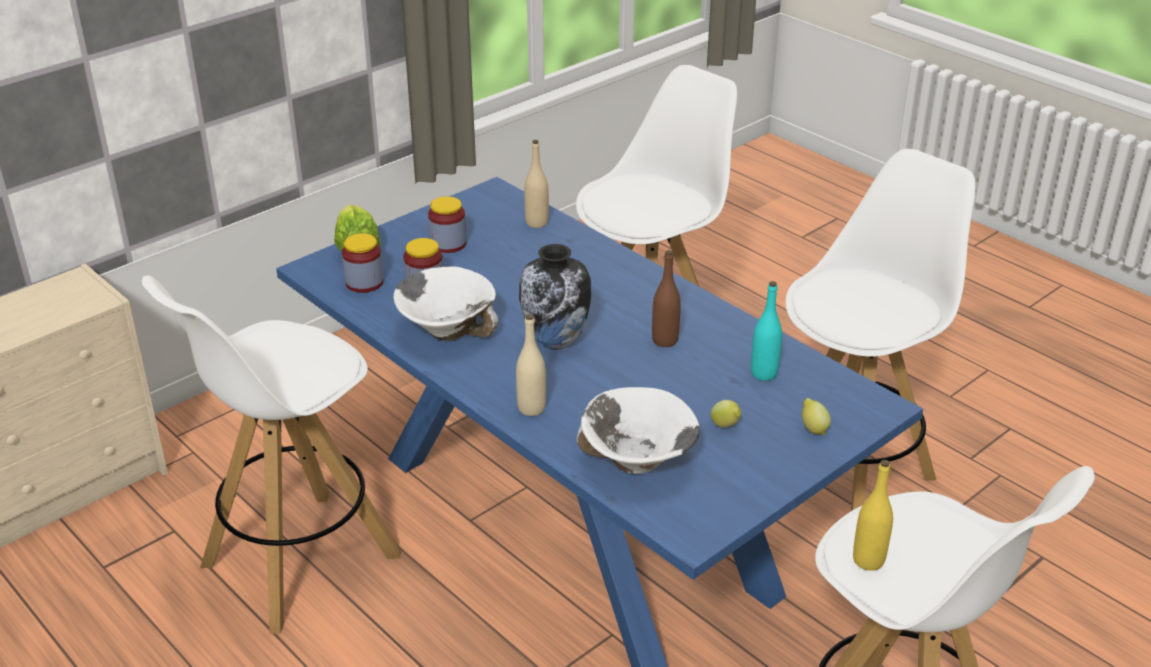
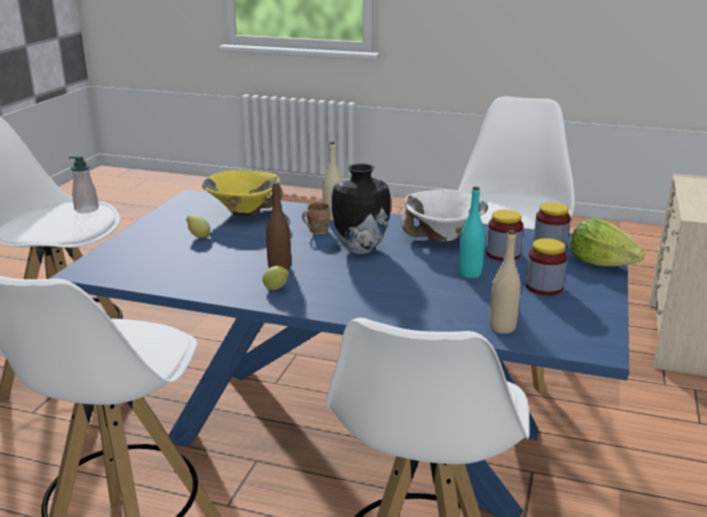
camera: 150 degrees right, 10 degrees down
(575, 388) = (317, 231): none -> brown mug
(637, 462) = (244, 212): white bowl -> yellow bowl
(764, 373) = (186, 268): turquoise bottle -> turquoise bottle (470, 273)
(813, 428) = (135, 248): lemon -> lemon (276, 289)
(868, 560) = (86, 209): yellow bottle -> soap dispenser

